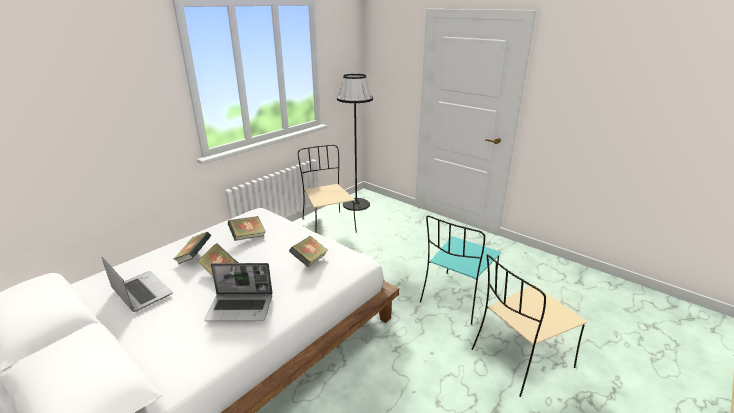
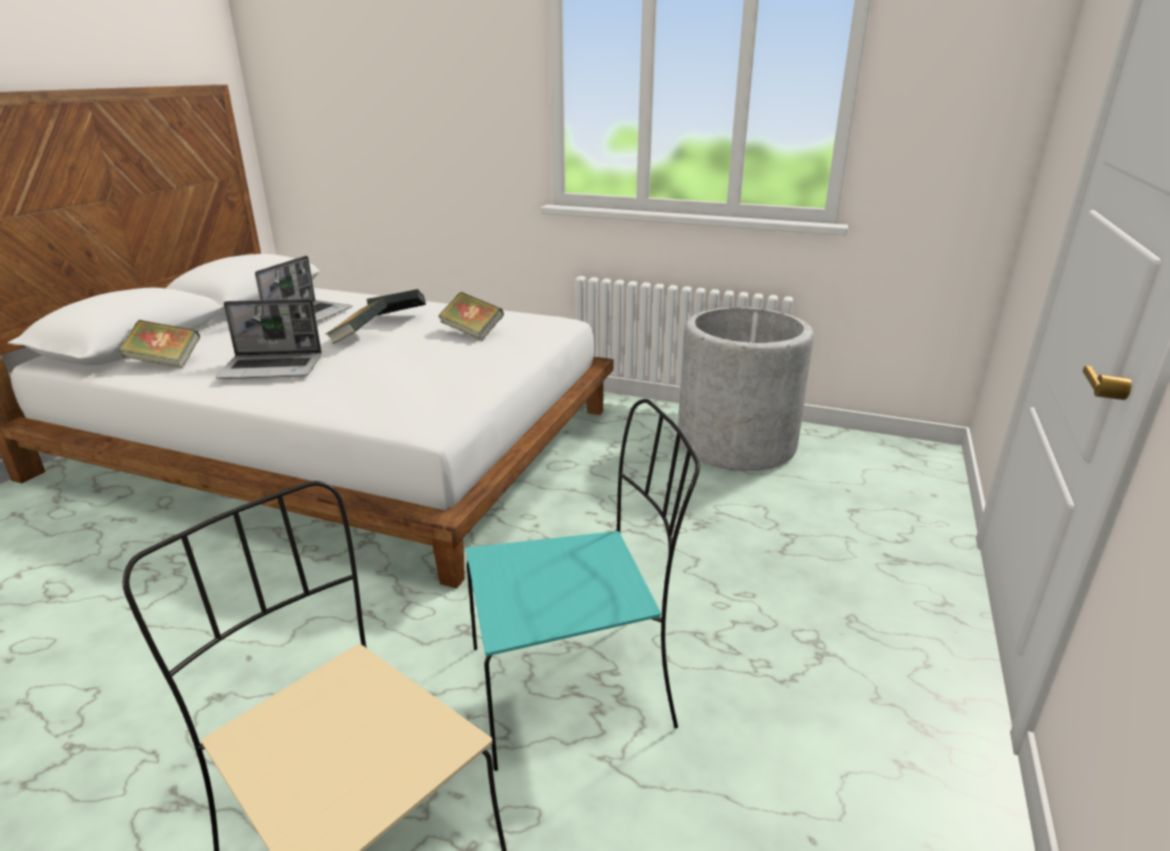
camera: 70 degrees right, 0 degrees up
(241, 308) = (273, 368): laptop -> laptop turned 75 degrees counterclockwise
(309, 260) = (407, 381): book -> book (165, 362)
(327, 225) = (736, 443): beige chair -> grey planter
(356, 204) = (865, 454): black floor lamp -> none
(457, 298) = (575, 685): turquoise chair -> turquoise chair turned 150 degrees clockwise

